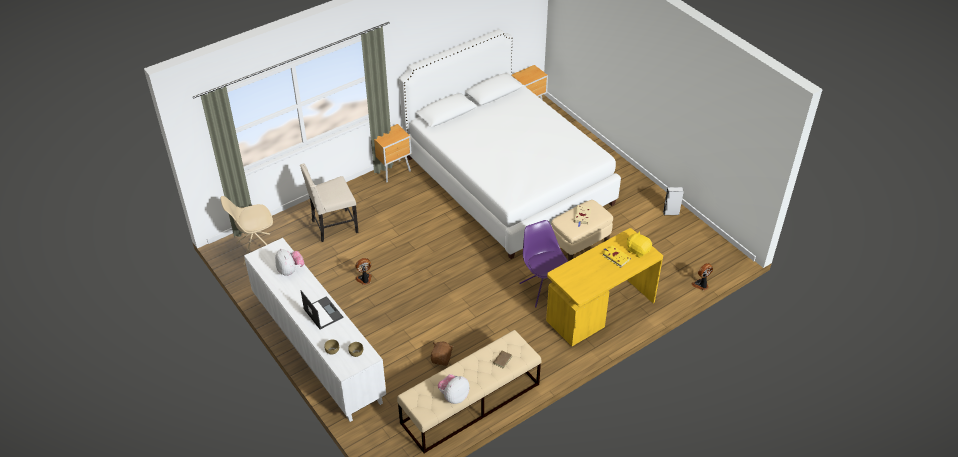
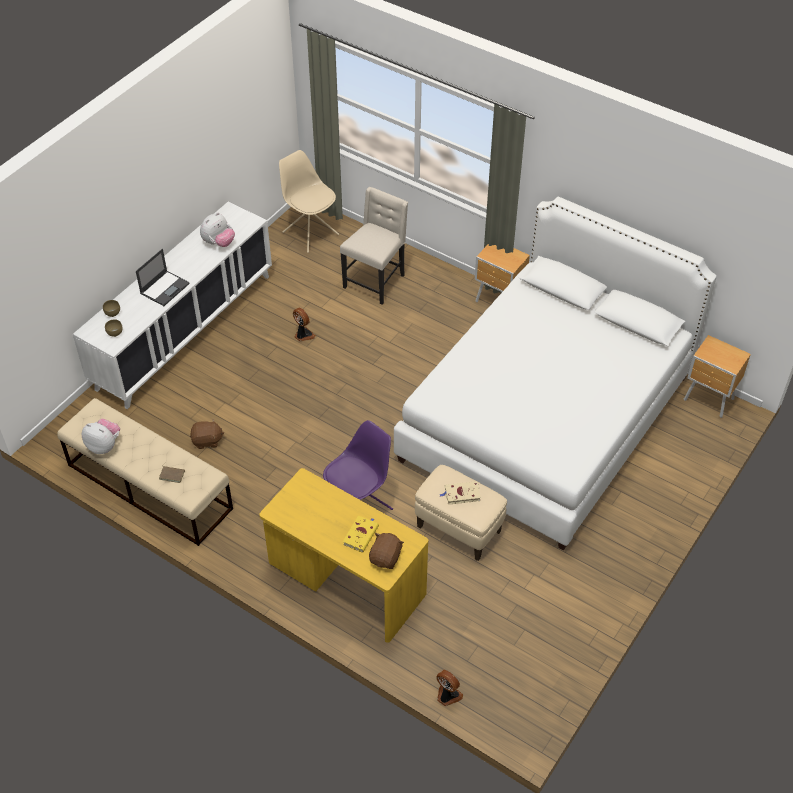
camera: 70 degrees right, 5 degrees up
(333, 226) = (375, 281): beige chair -> beige chair turned 75 degrees clockwise
(638, 250) = (386, 558): yellow plush toy -> brown plush toy
(671, 213) = (583, 626): grey speaker -> none

